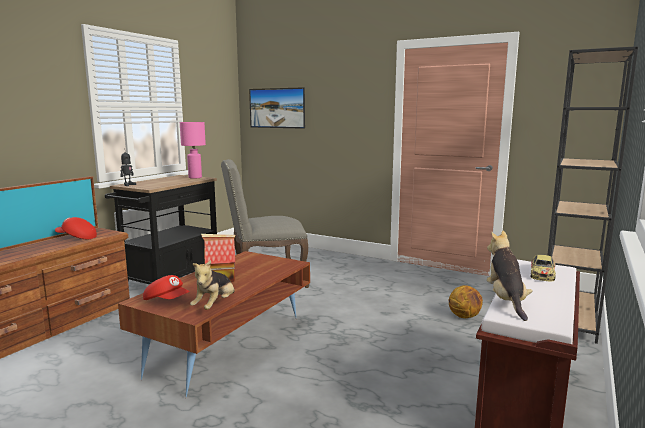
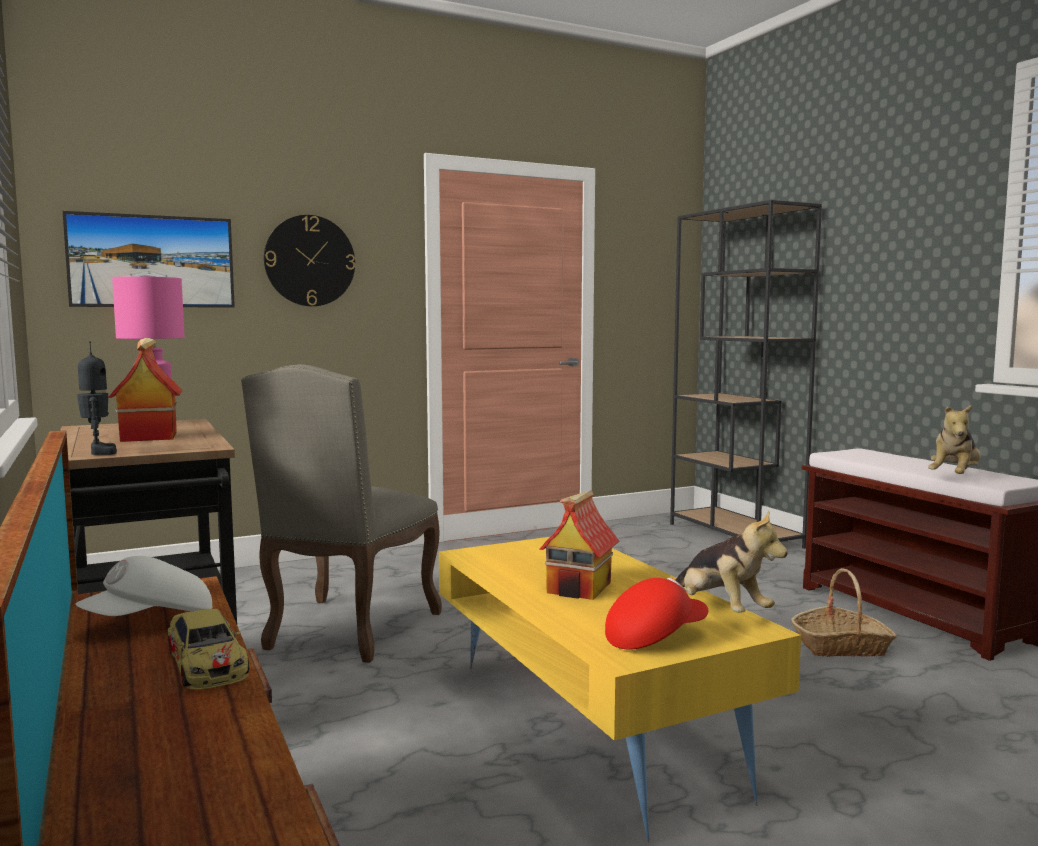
camera: 55 degrees left, 5 degrees down
(76, 238) = (151, 621): red cap -> white cap
(165, 181) = (148, 436): none -> toy house
(228, 345) = (588, 726): brown coffee table -> yellow coffee table
(336, 105) = (310, 261): none -> wall clock
(412, 389) = (841, 646): none -> basket
(465, 316) = (679, 568): basketball -> none
(506, 301) = (955, 477): plush toy -> plush toy turned 90 degrees counterclockwise
(542, 273) = (873, 456): toy car -> toy car (207, 661)

